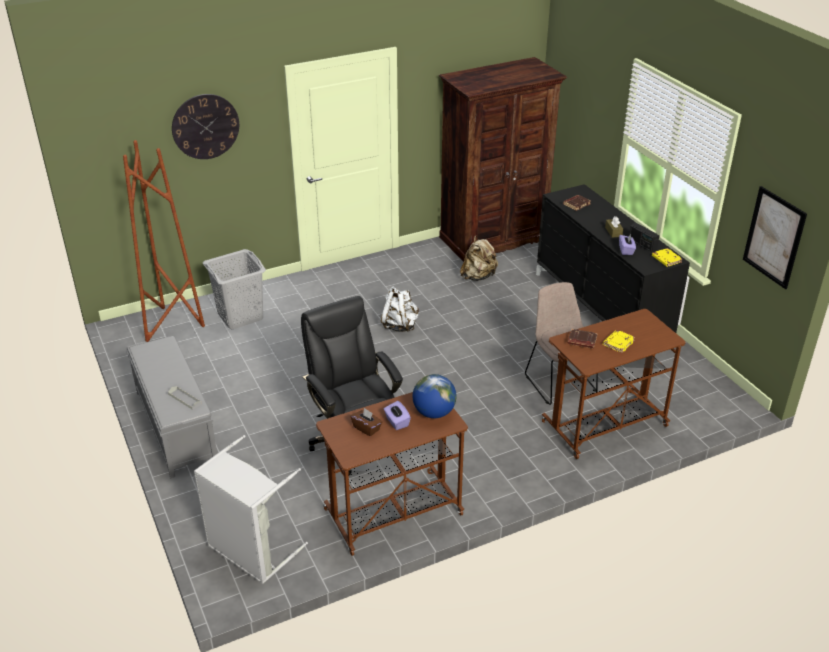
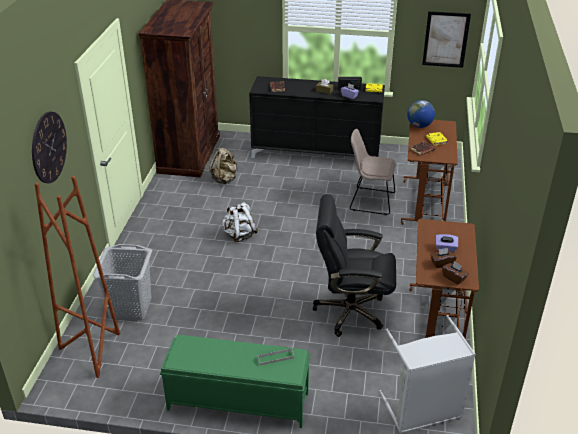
camera: 55 degrees left, 0 degrees up
(175, 426) = (237, 401): grey bench -> green bench
(348, 445) = (454, 278): none -> brown tissue box
(434, 413) = (448, 230): globe -> globe (419, 126)

